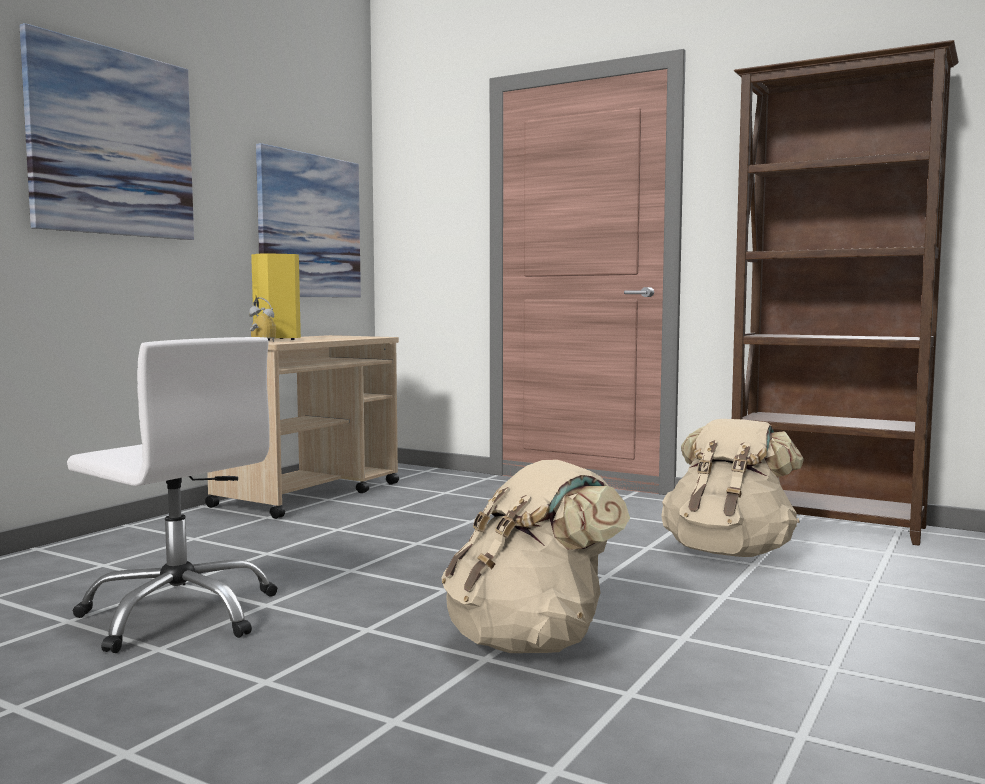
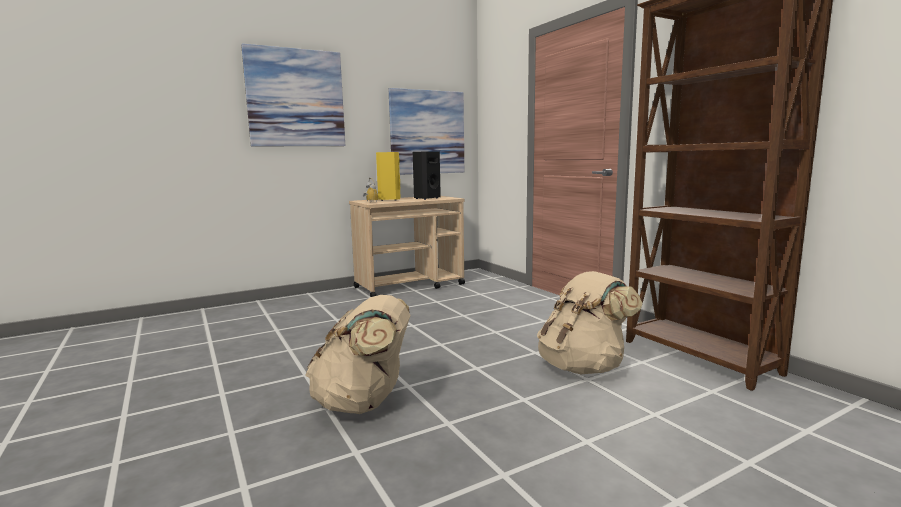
camera: 30 degrees right, 5 degrees up
(180, 614) = (250, 347): white office chair -> none
(335, 337) = (426, 198): none -> black speaker

